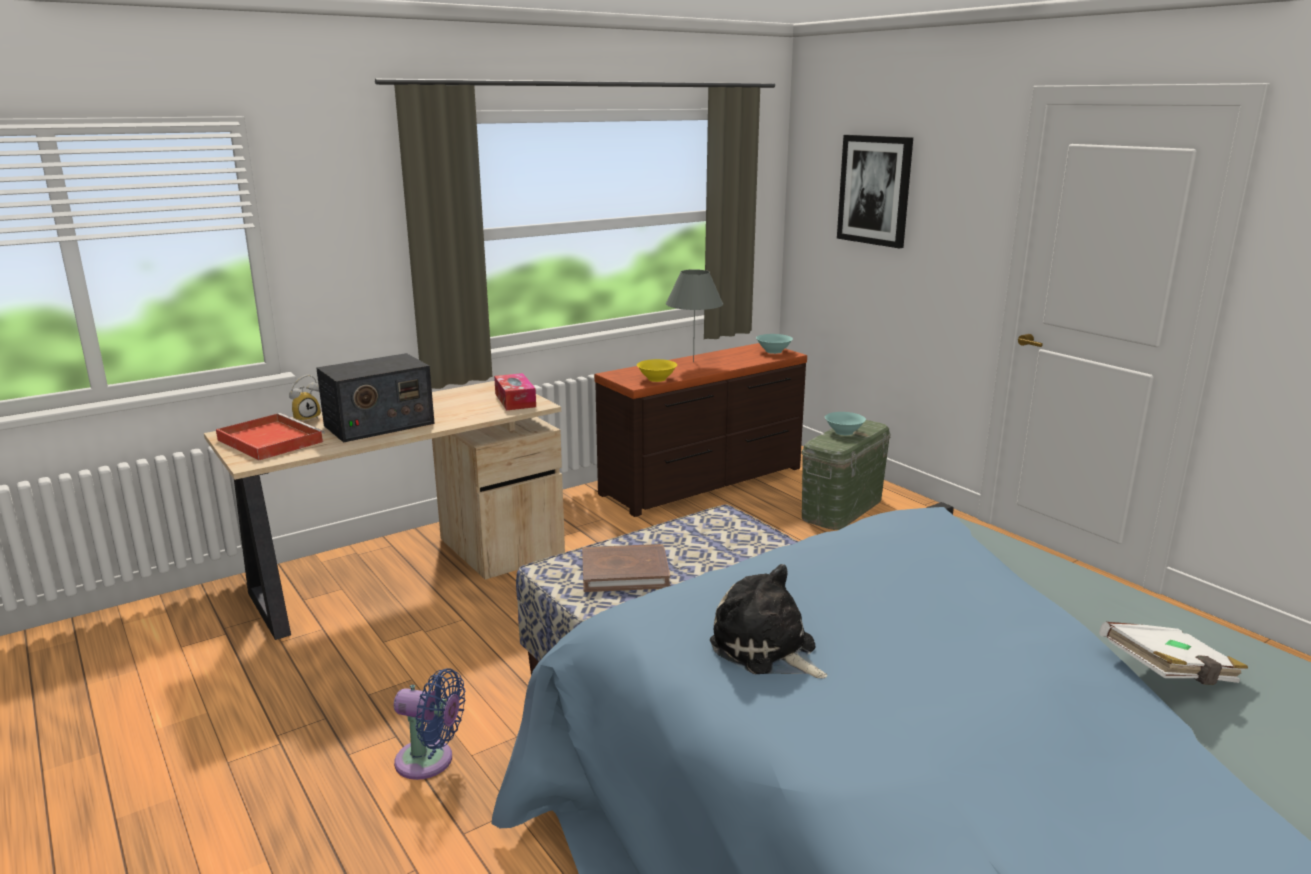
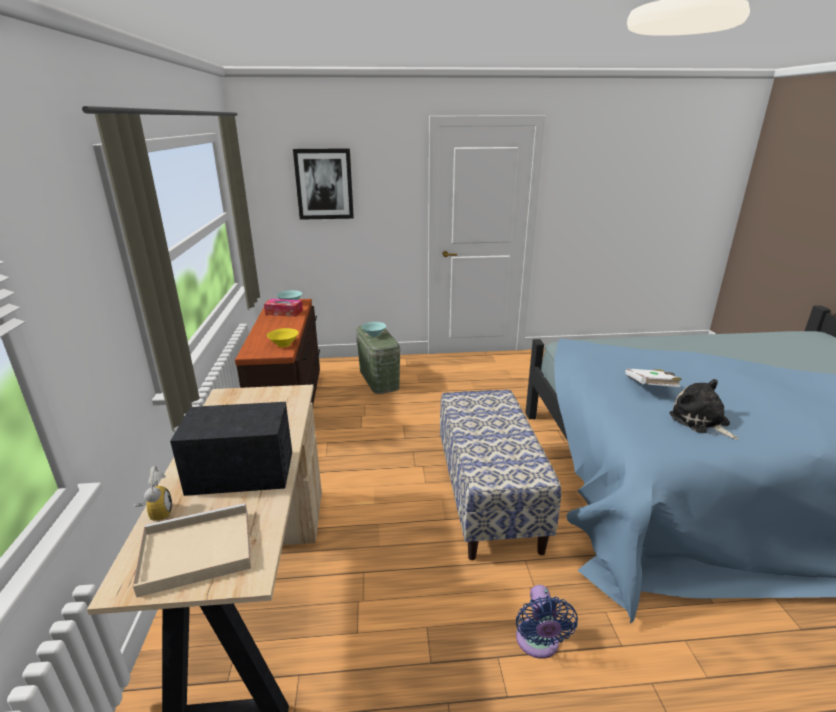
camera: 60 degrees left, 5 degrees up
(269, 440) = (194, 552): red tray -> beige tray
(378, 425) = (242, 472): radio -> radio turned 90 degrees counterclockwise
(430, 761) = (538, 643): blue fan -> blue fan turned 135 degrees clockwise
(515, 400) = (273, 397): tissue box -> tissue box (284, 312)
(625, 572) = (507, 451): brown book -> none
(693, 362) = (269, 326): grey table lamp -> none
(767, 650) = (701, 422): plush toy -> plush toy turned 75 degrees clockwise
(1169, 675) = (723, 355): white book -> white book (650, 387)

